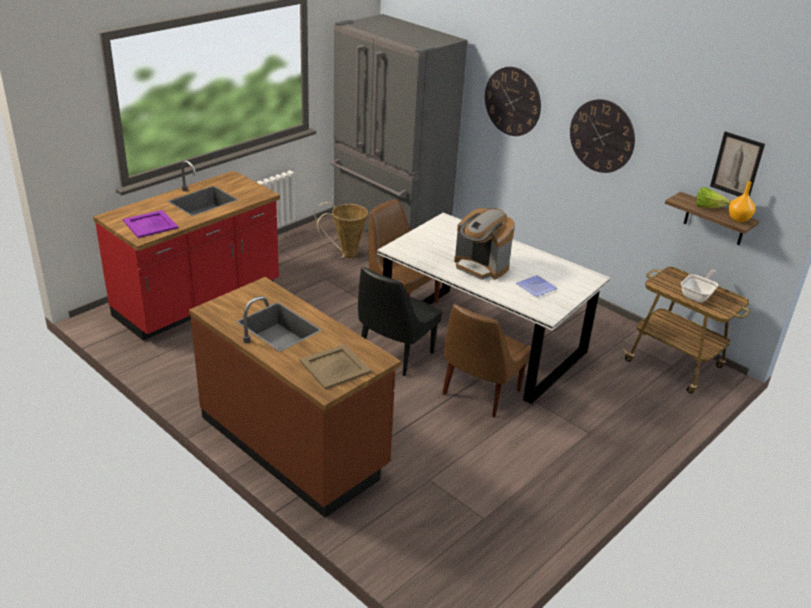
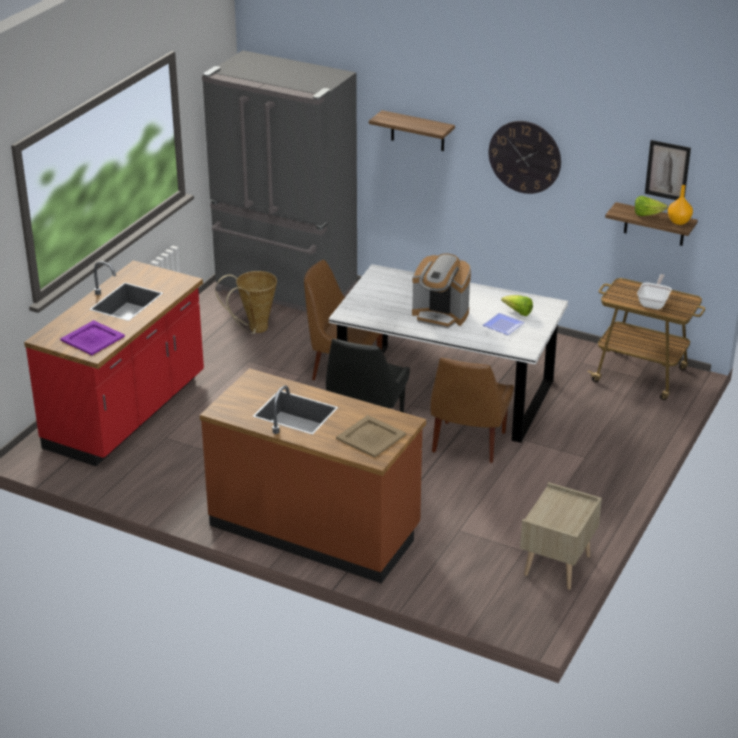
camera: 15 degrees left, 0 degrees up
(512, 101) = (417, 131): wall clock -> shelf
(512, 545) = (557, 566): none -> beige nightstand
(556, 278) = (518, 312): none -> lettuce

